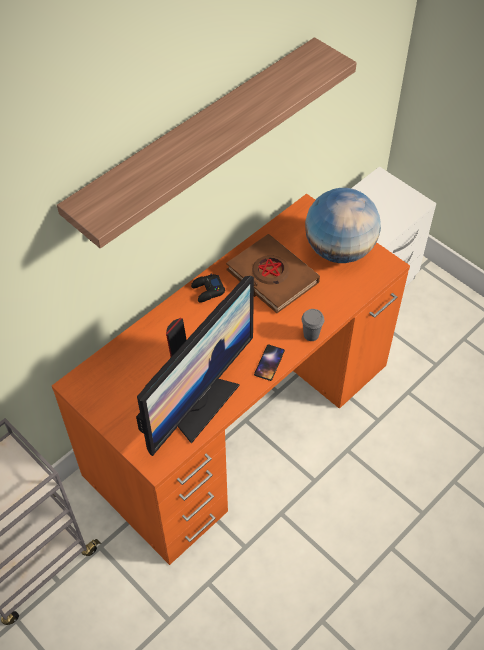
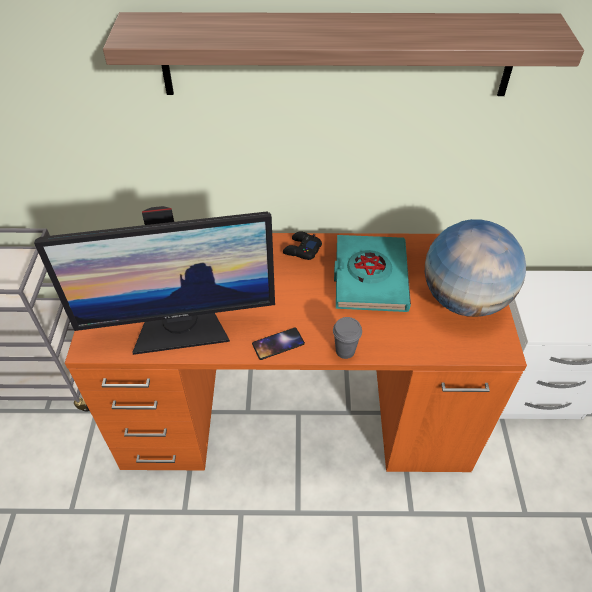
camera: 45 degrees right, 5 degrees down
(272, 277) = (369, 277): brown book -> turquoise book

